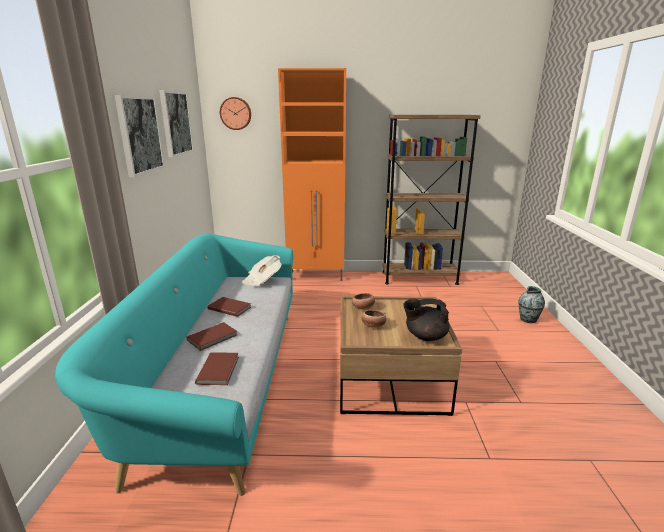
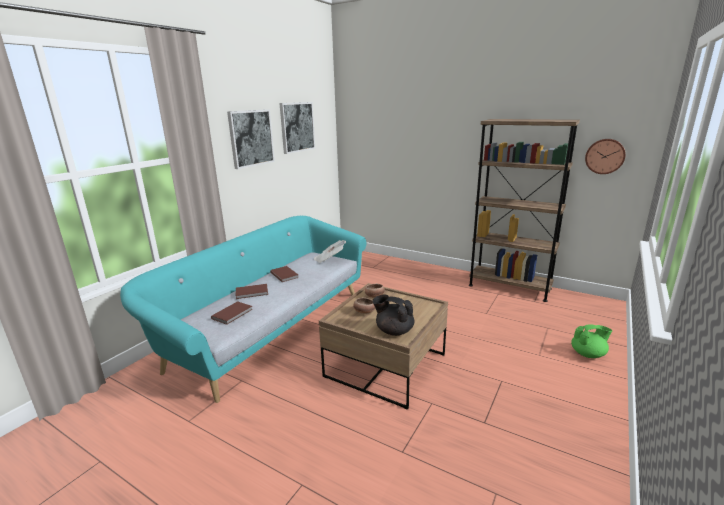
camera: 30 degrees right, 0 degrees up
(236, 113) = (359, 117): wall clock -> wall clock (605, 156)
(317, 276) = (412, 266): orange cabinet -> none
(528, 319) = (588, 354): vase -> green teapot

